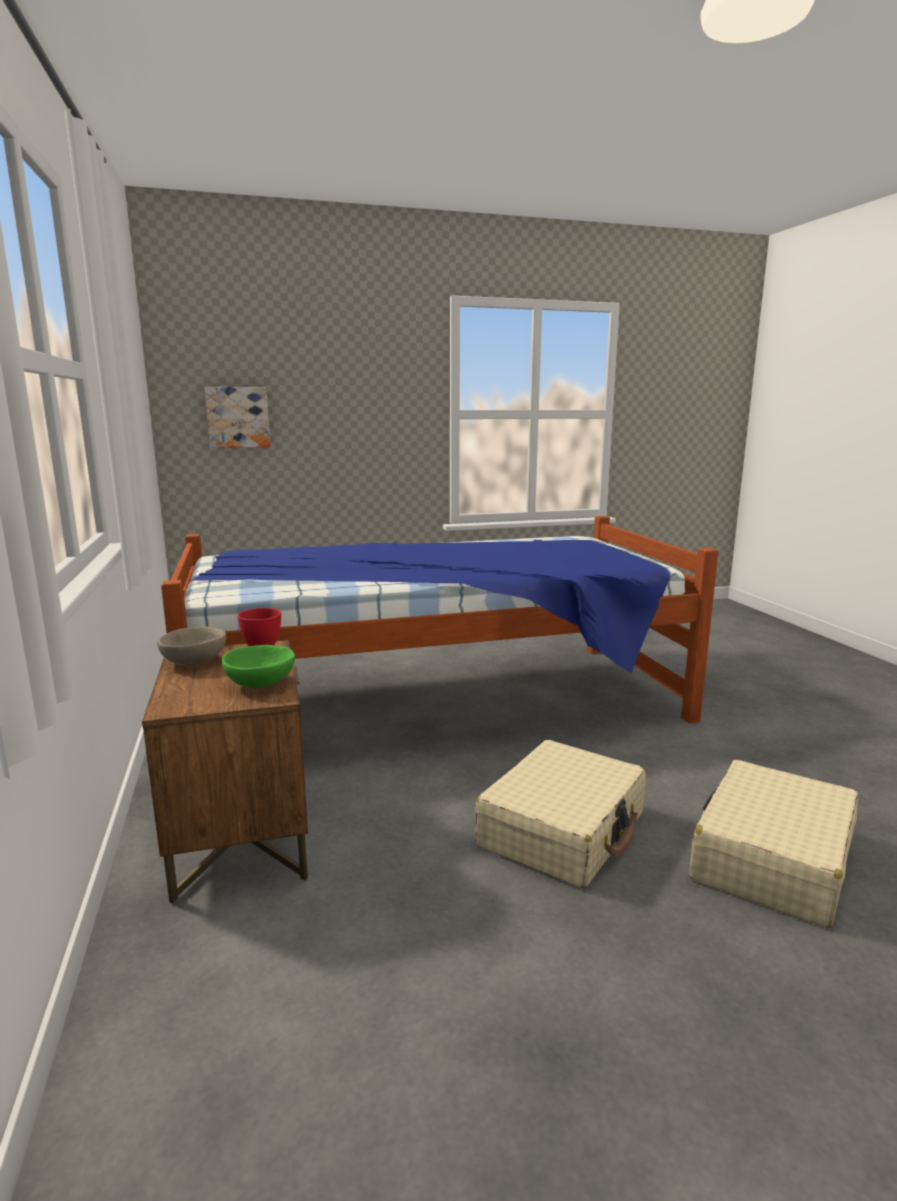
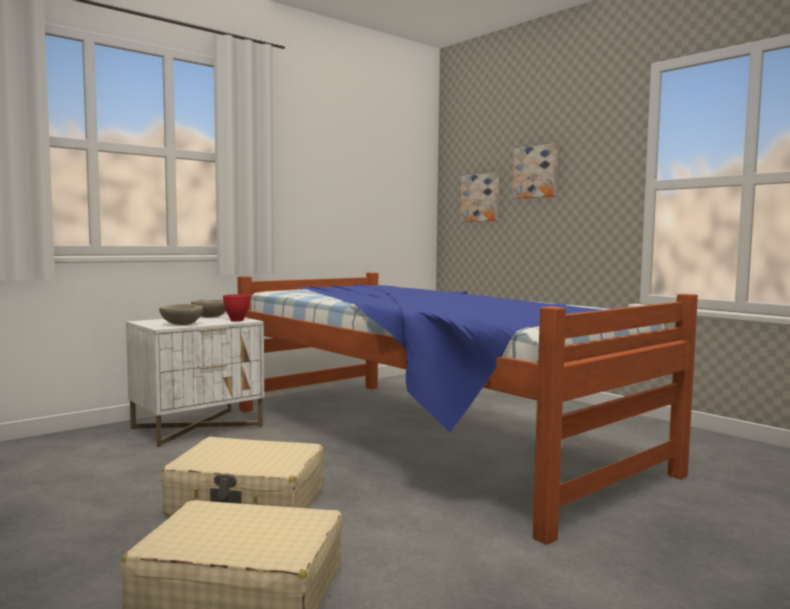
camera: 65 degrees right, 10 degrees down
(241, 836) = (198, 428): brown nightstand -> white nightstand
(260, 684) = (181, 324): green bowl -> beige bowl
(322, 391) = (536, 172): none -> picture

